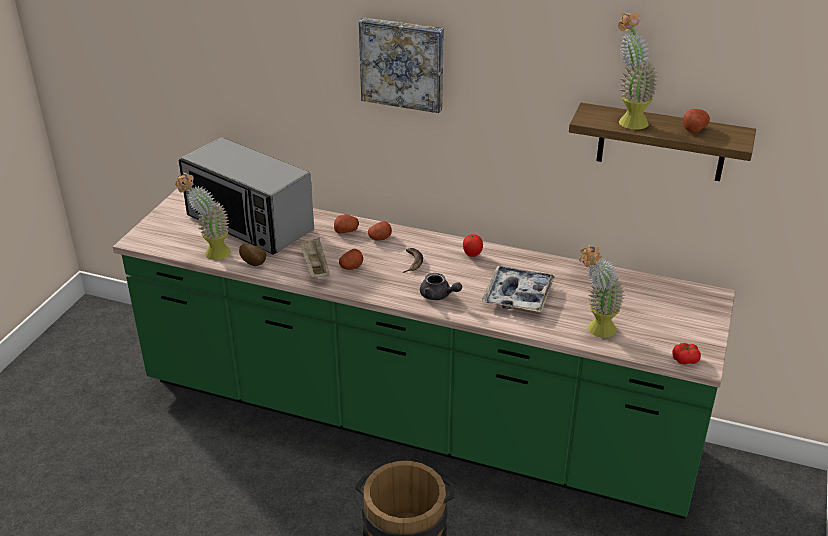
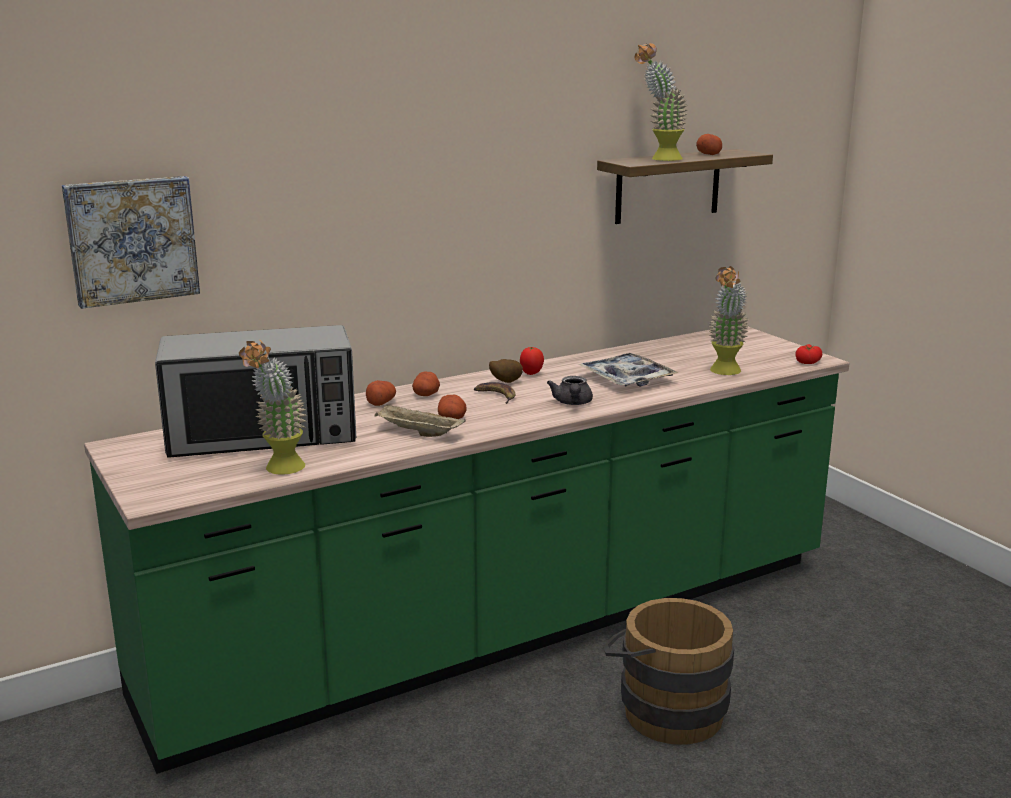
camera: 50 degrees left, 15 degrees down
(254, 263) = (348, 456): potato -> potato (505, 382)
(403, 63) = (411, 159): picture -> picture (131, 240)
(438, 296) = (572, 403): grey teapot -> grey teapot turned 105 degrees clockwise

